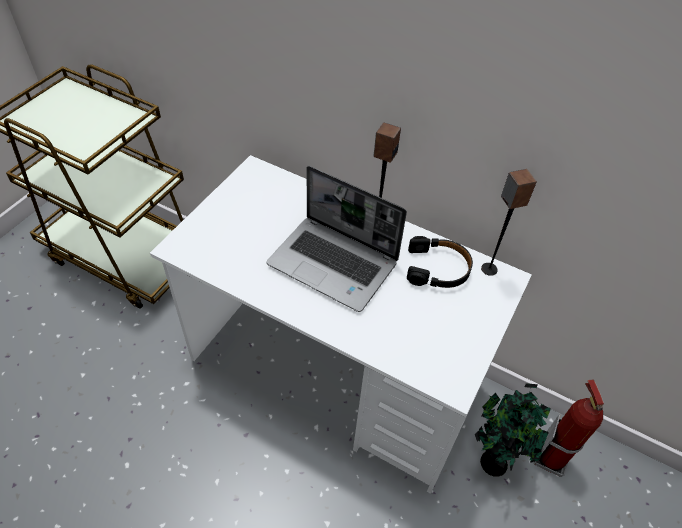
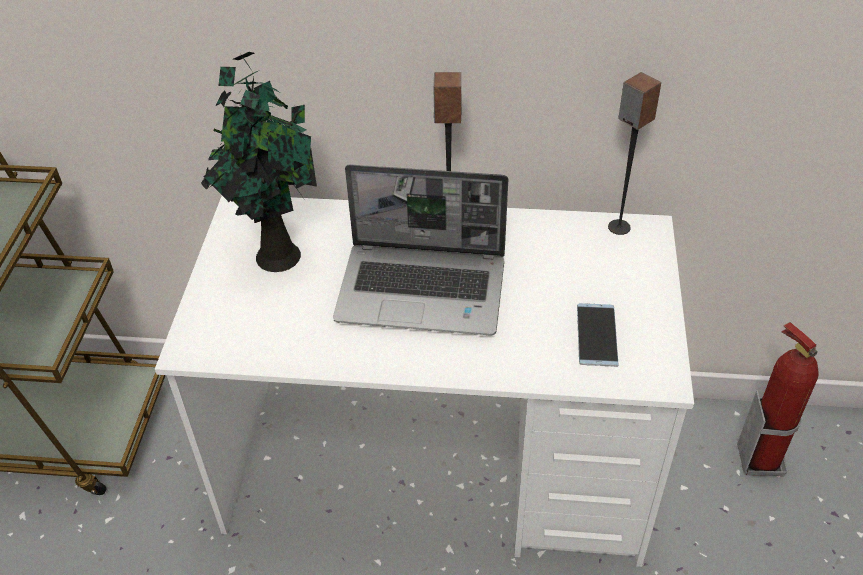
camera: 20 degrees left, 5 degrees down
(428, 339) = (596, 335): none -> phone
(438, 268) = (557, 249): black headphones -> none
(493, 460) = (694, 491): potted plant -> potted plant (276, 253)

